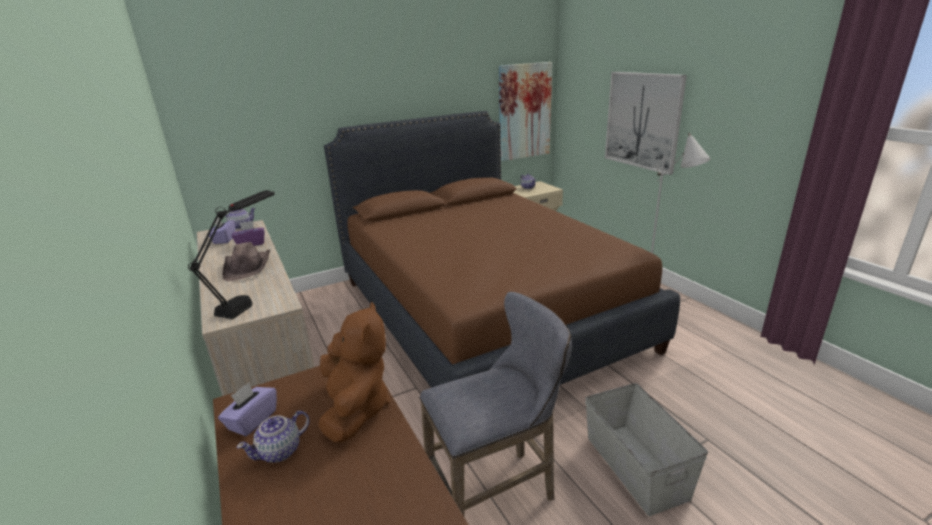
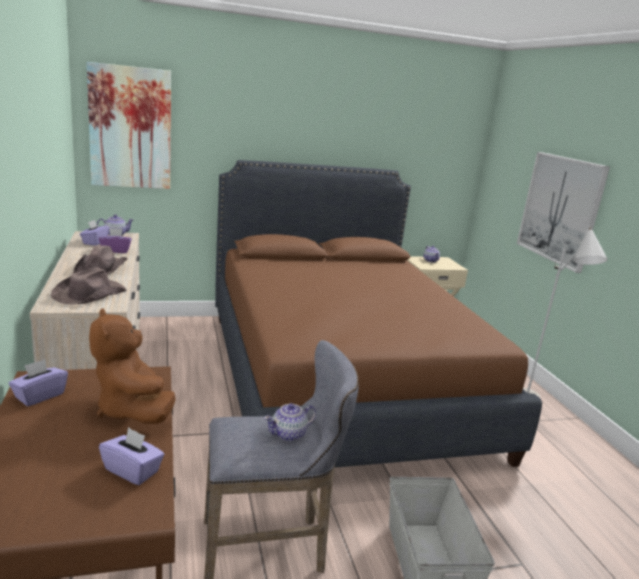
camera: 10 degrees right, 5 degrees down
(252, 298) = (89, 294): black table lamp -> brown hat
(280, 451) = (49, 425): teapot -> teapot (289, 434)
(355, 409) = (132, 410): brown plush toy -> brown plush toy turned 150 degrees clockwise
(393, 476) = (132, 470): none -> purple tissue box
(524, 112) = (442, 179): picture -> picture (130, 128)

